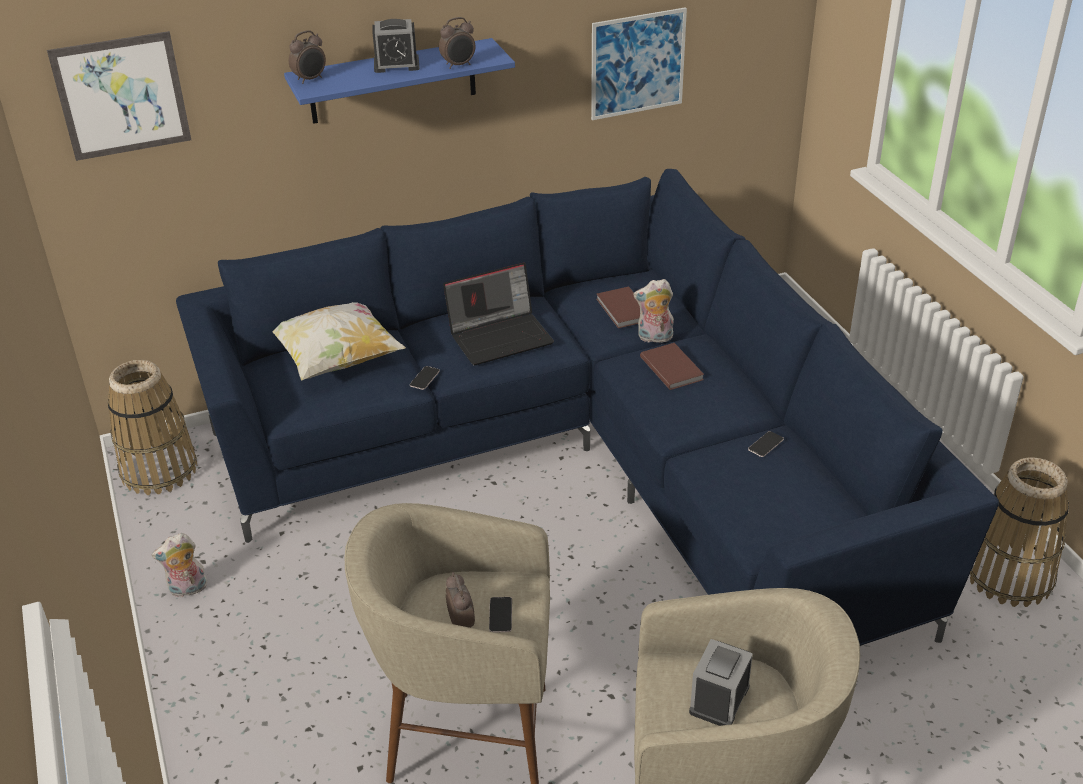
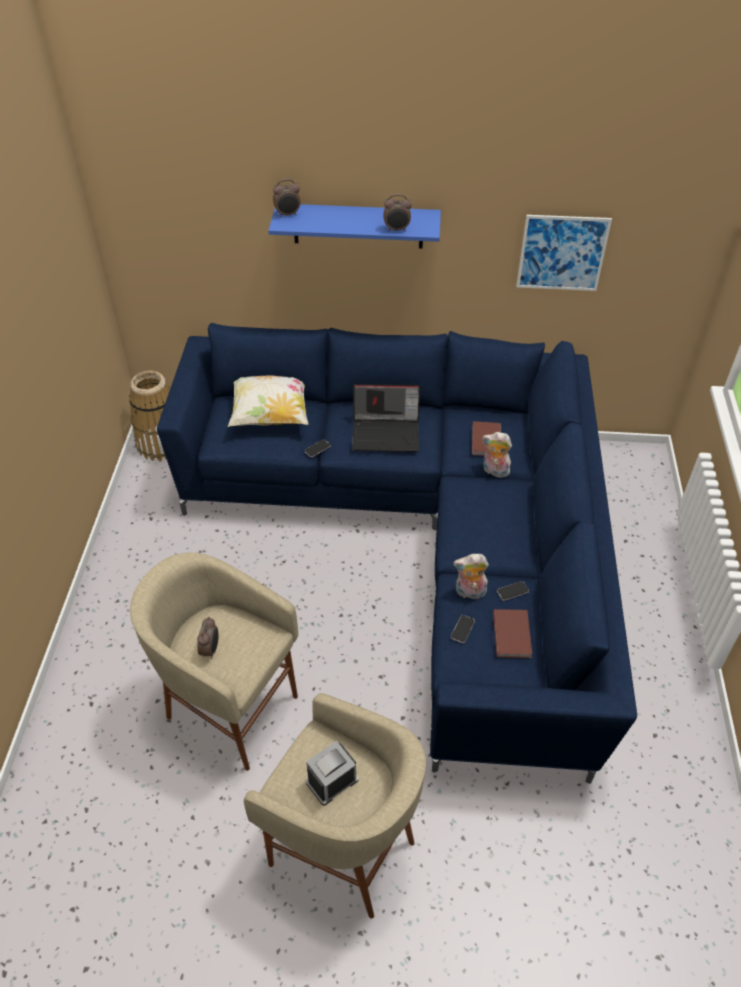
camera: 25 degrees right, 10 degrees up
(121, 96) = (160, 196): picture -> none
(187, 590) = (131, 535): plush toy -> plush toy (469, 593)
(396, 65) = (354, 217): alarm clock -> none
(500, 615) = (237, 654): phone -> phone (462, 629)
(672, 368) = (488, 502): brown book -> brown book (513, 634)
(1009, 576) = (680, 754): basket -> none

